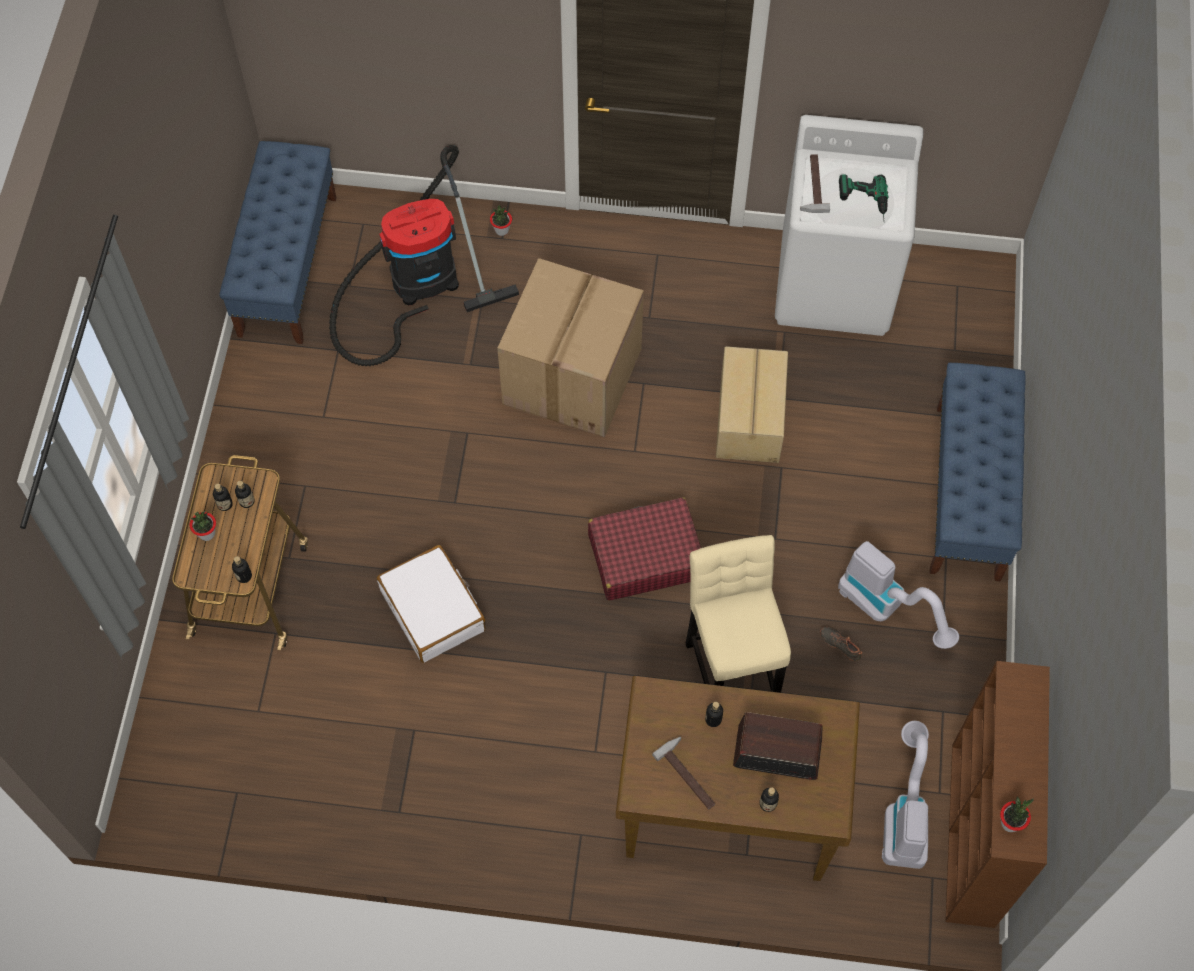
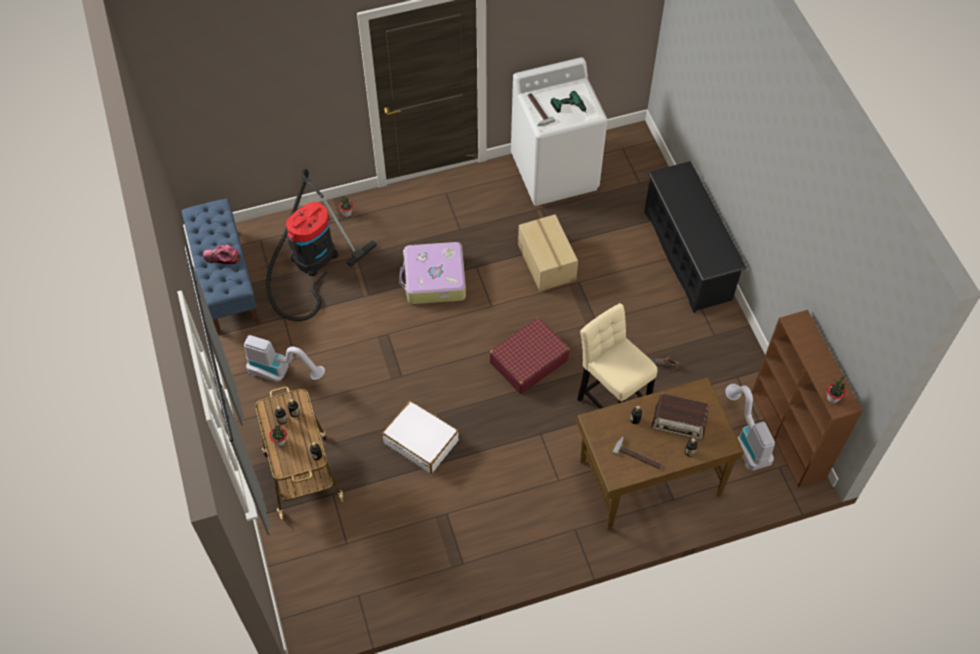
camera: 25 degrees left, 5 degrees down
(276, 232) = (222, 257): none -> cap
(573, 378) = (434, 279): cardboard box -> suitcase
(776, 752) = (679, 422): radio -> radio turned 150 degrees counterclockwise
(888, 609) = (678, 335): vacuum cleaner -> vacuum cleaner (282, 373)
(968, 493) = (687, 256): blue bench -> black shoe rack

